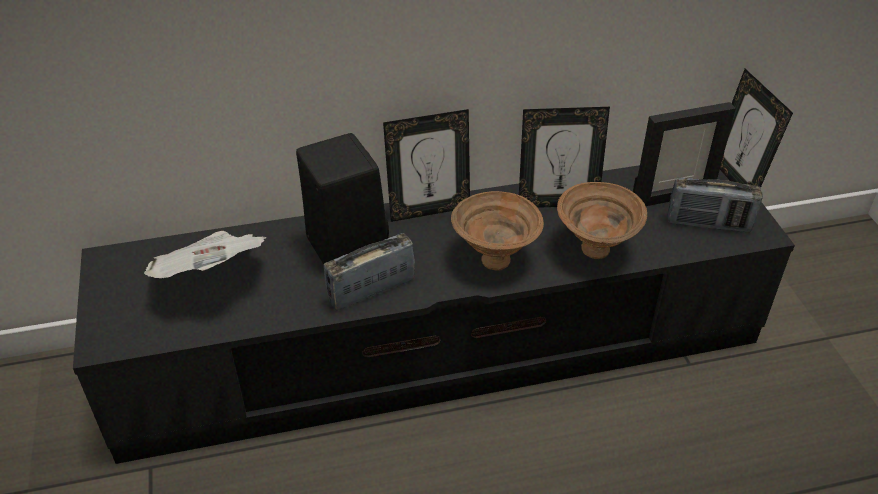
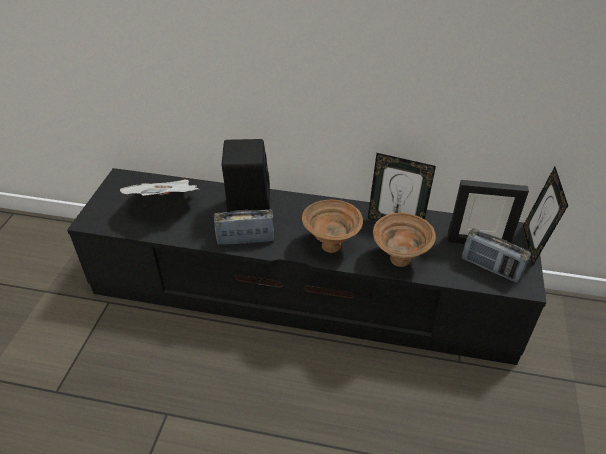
camera: 25 degrees right, 0 degrees up
(429, 210) = (311, 203): picture frame -> none

